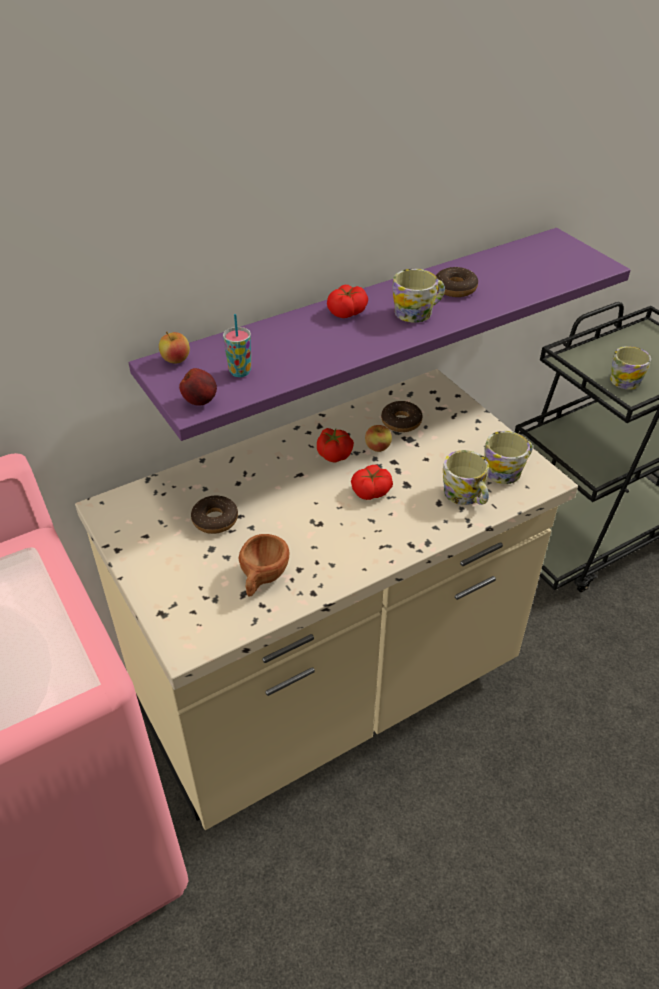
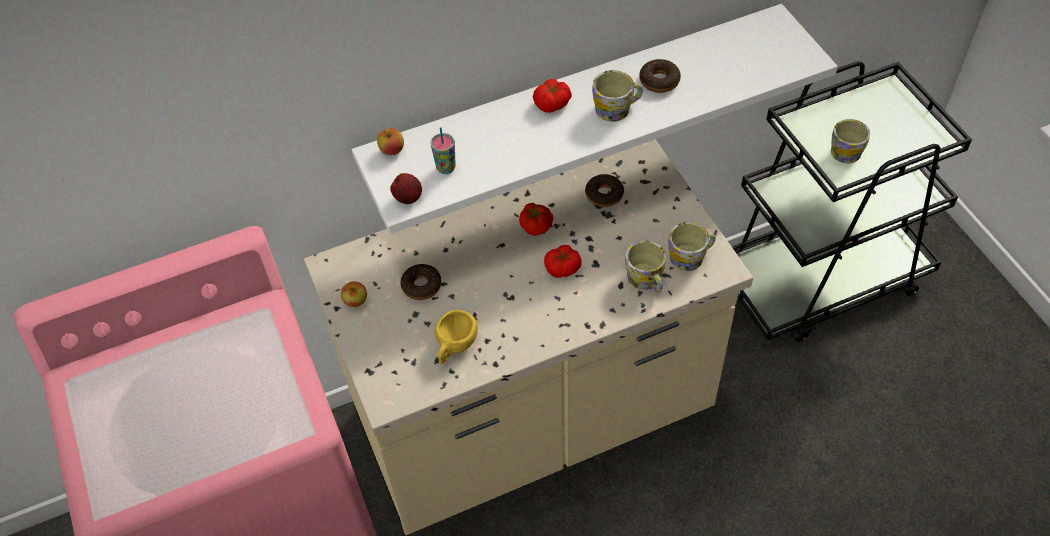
camera: 10 degrees right, 10 degrees up
(262, 579) = (455, 347): brown cup -> yellow cup
(365, 326) = (576, 103): purple shelf -> white shelf
(378, 448) = (577, 222): apple -> apple (356, 301)

